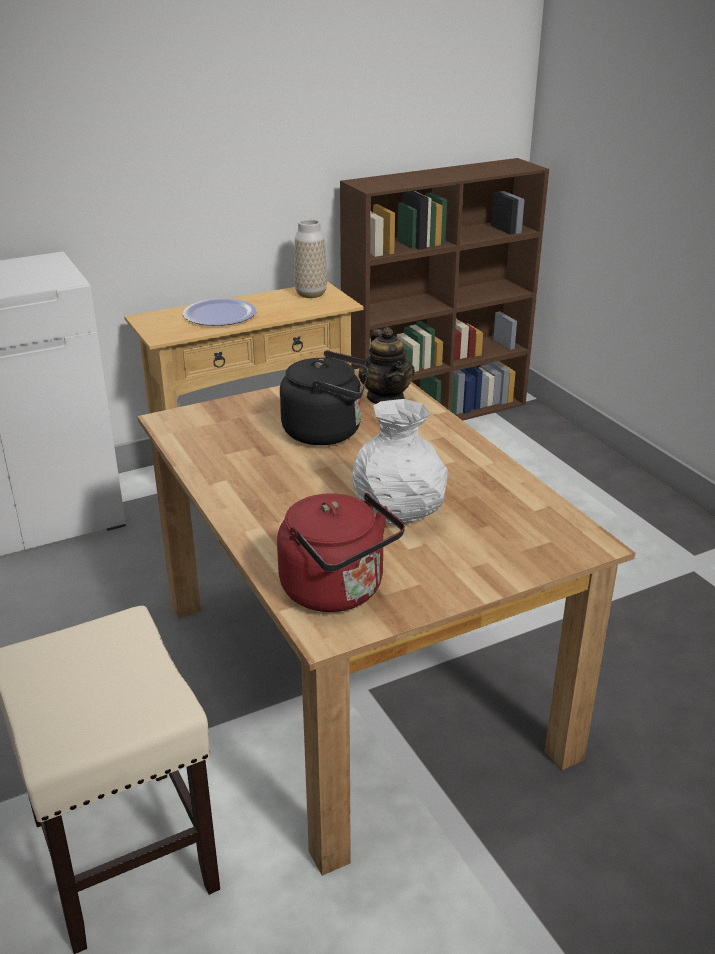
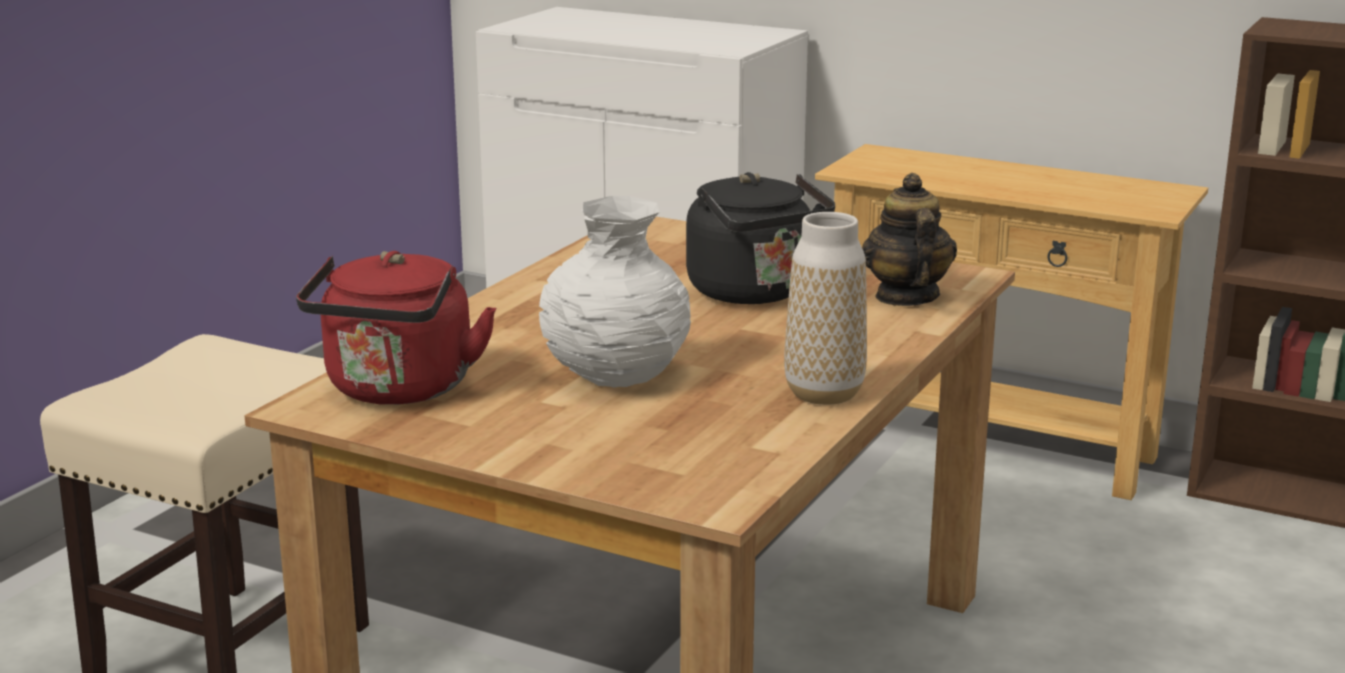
camera: 55 degrees right, 10 degrees down
(219, 314) = (967, 173): plate -> none
(310, 294) = (1141, 191): vase -> vase (824, 394)
(386, 398) = (906, 297): teapot -> teapot turned 135 degrees clockwise

